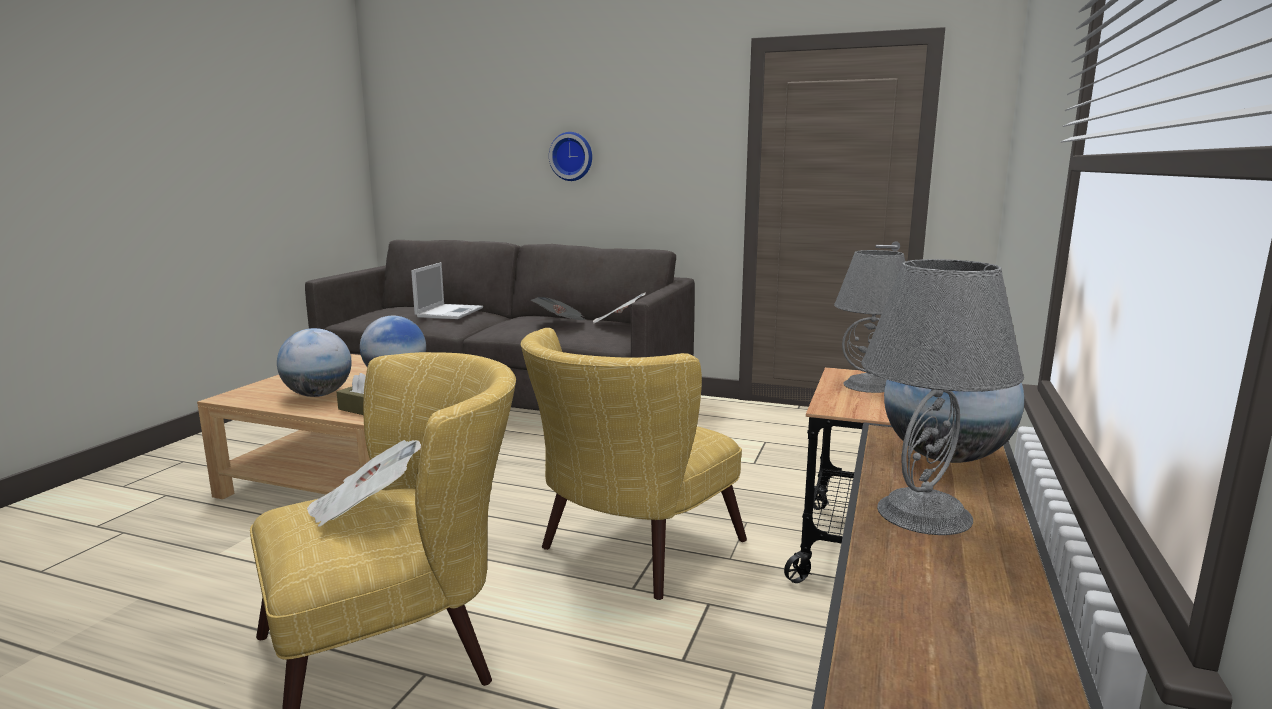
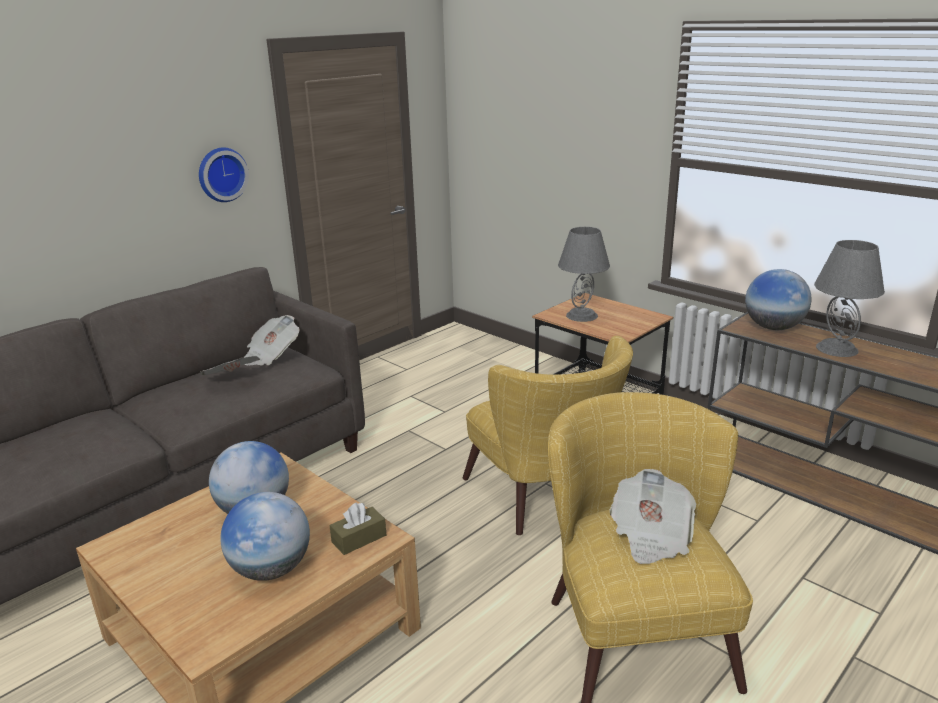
camera: 65 degrees left, 10 degrees up
(450, 312) = (77, 434): laptop -> none
(572, 156) = (90, 188): wall clock -> wall clock (221, 174)

